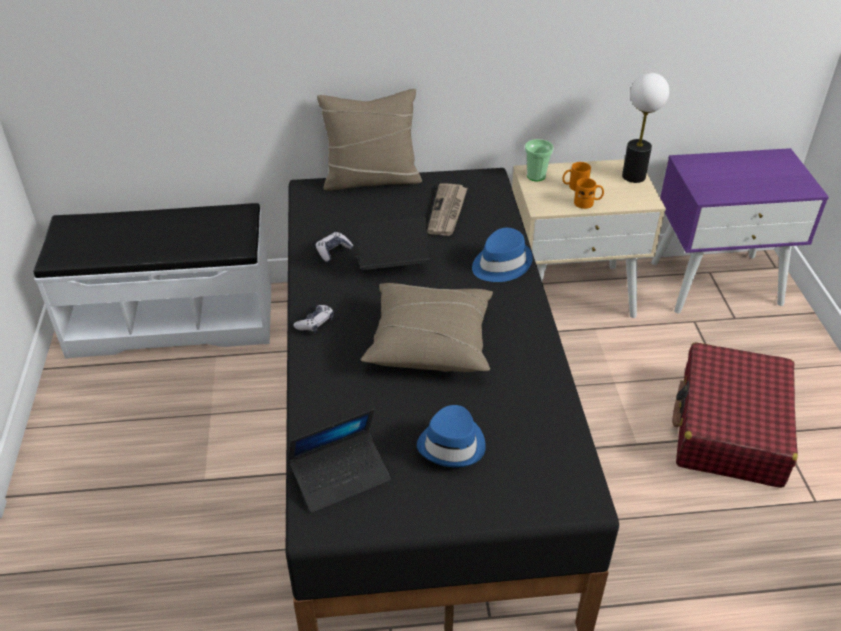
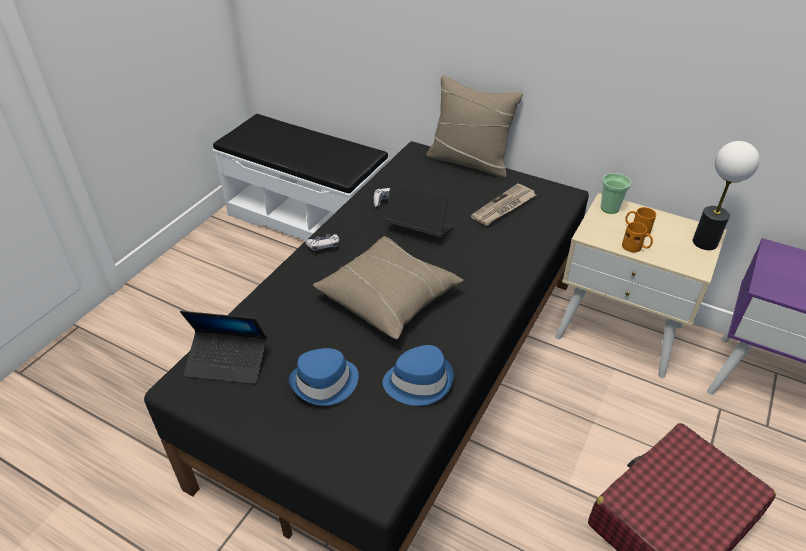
camera: 35 degrees right, 0 degrees up
(500, 264) = (505, 264): blue hat -> blue hat (418, 381)

